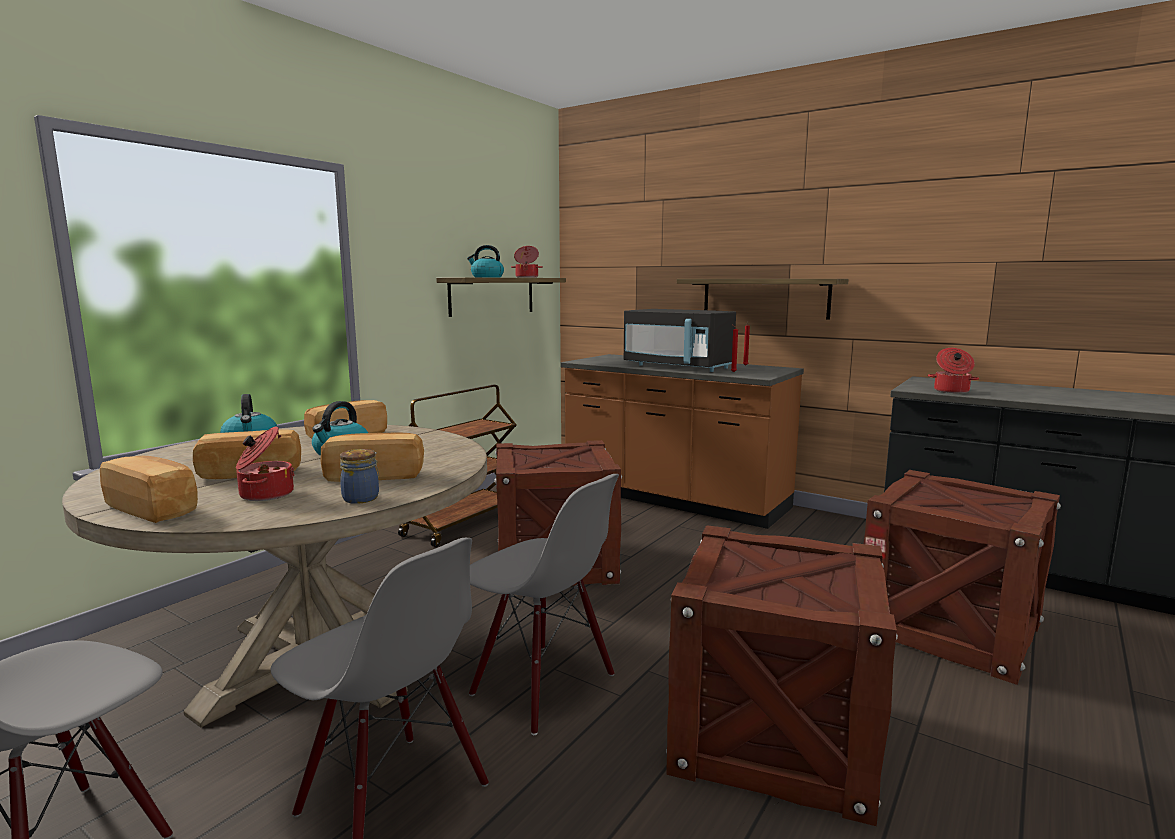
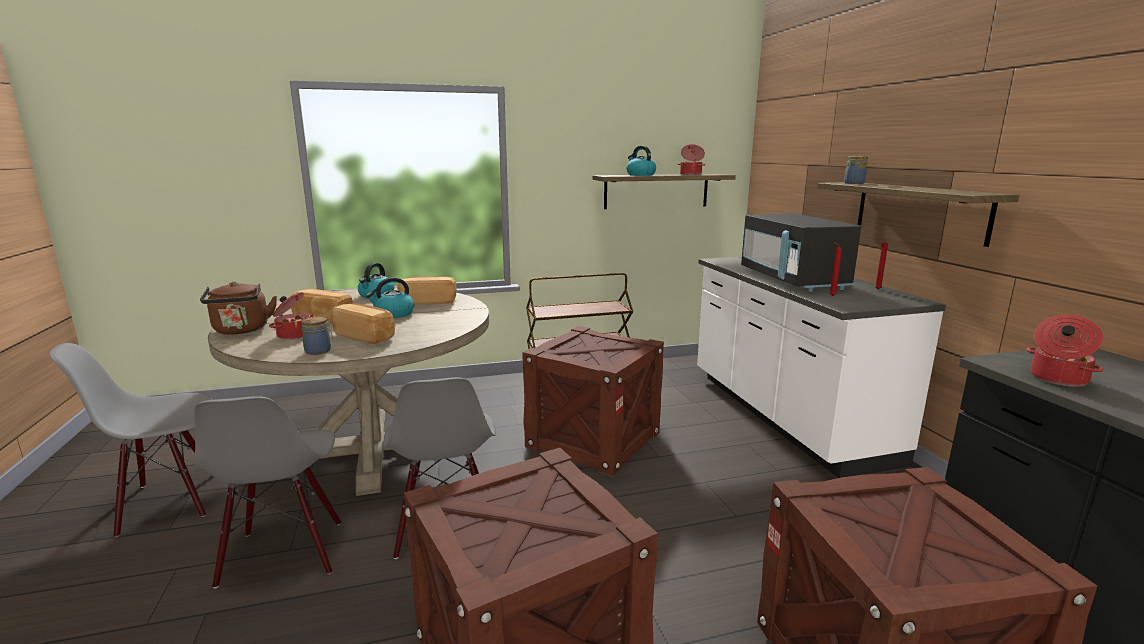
camera: 40 degrees right, 5 degrees up
(154, 509) = (241, 330): bread -> brown kettle
(674, 499) = (785, 416): brown counter -> white counter
(707, 278) = (853, 183): none -> jar

